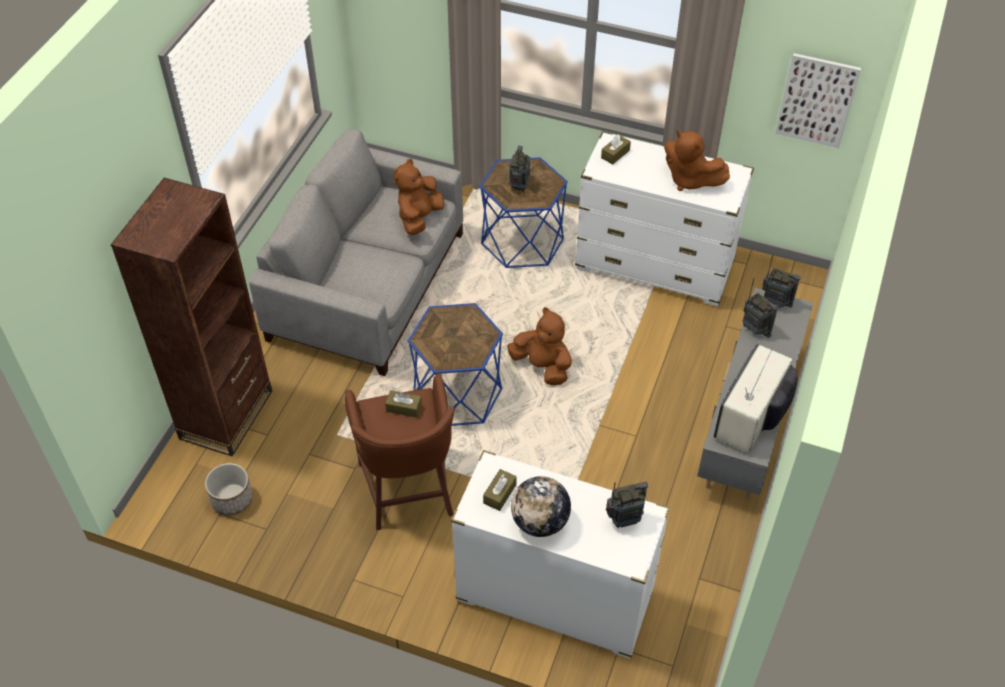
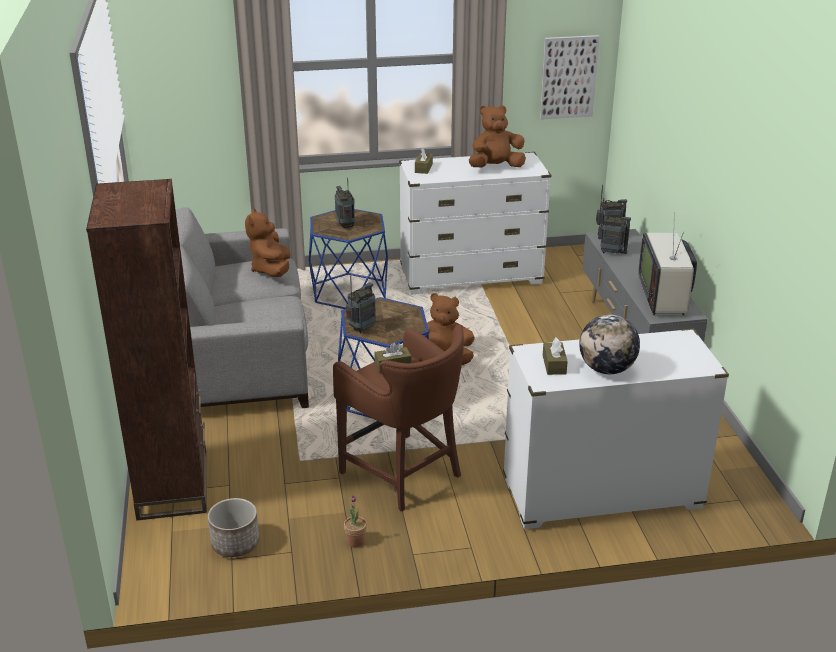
camera: 30 degrees left, 20 degrees down
(320, 543) = (355, 541): none -> potted plant
(624, 520) = (670, 346): radio -> radio (362, 329)
(689, 180) = (495, 167): brown plush toy -> brown plush toy turned 150 degrees clockwise

